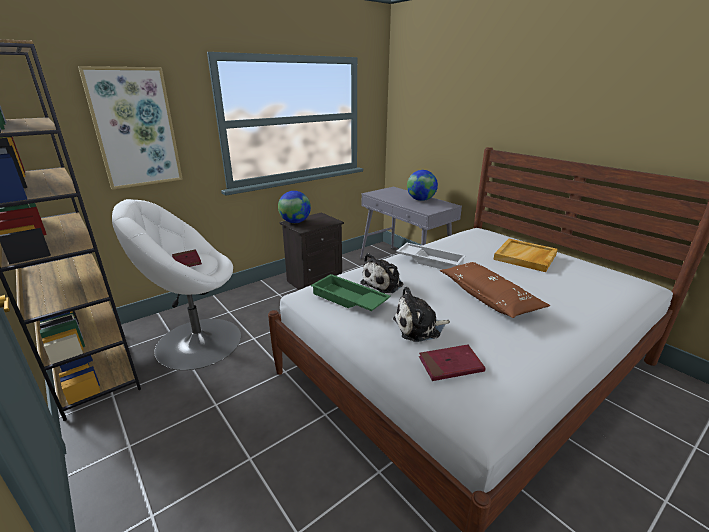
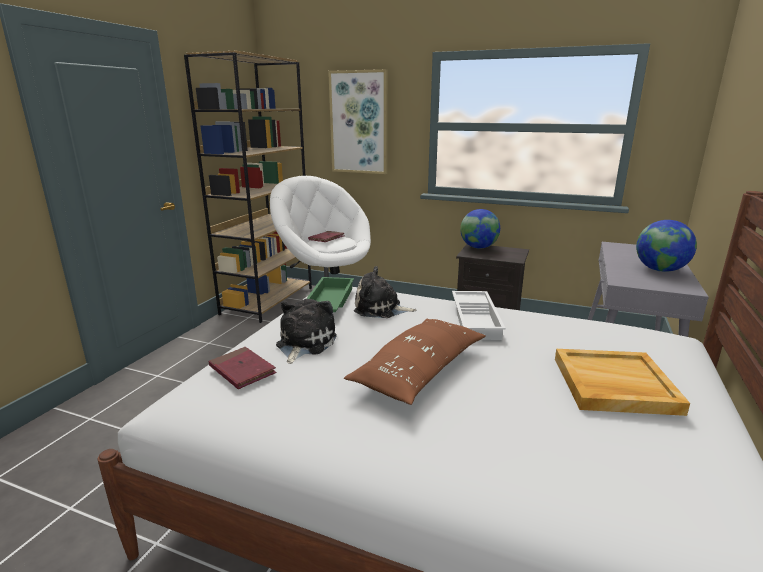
camera: 60 degrees right, 5 degrees down
(419, 327) = (304, 343): plush toy -> plush toy turned 60 degrees clockwise

